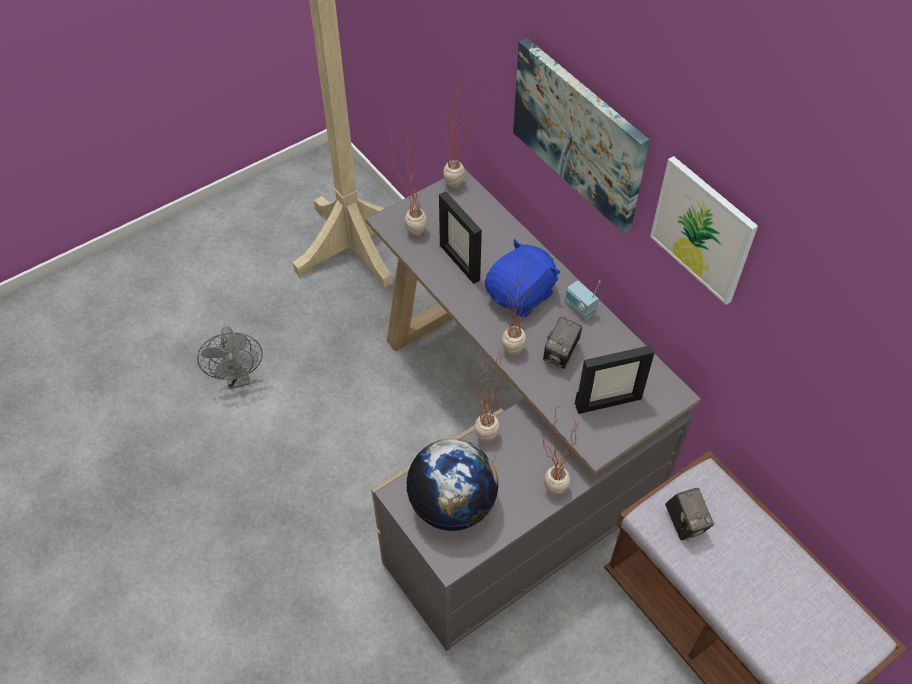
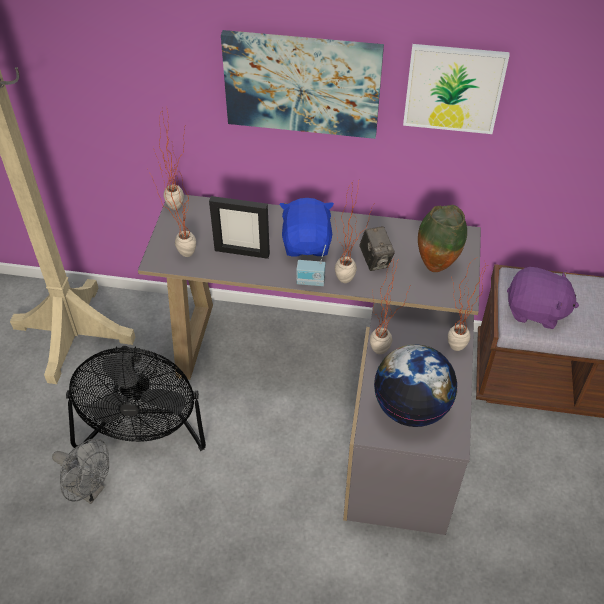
camera: 45 degrees left, 5 degrees down
(320, 360) = (141, 427): none -> black fan
(579, 309) = (352, 227): radio -> radio (310, 282)
(608, 401) = (436, 266): picture frame -> vase
(685, 523) = (536, 311): camera -> purple plush toy

